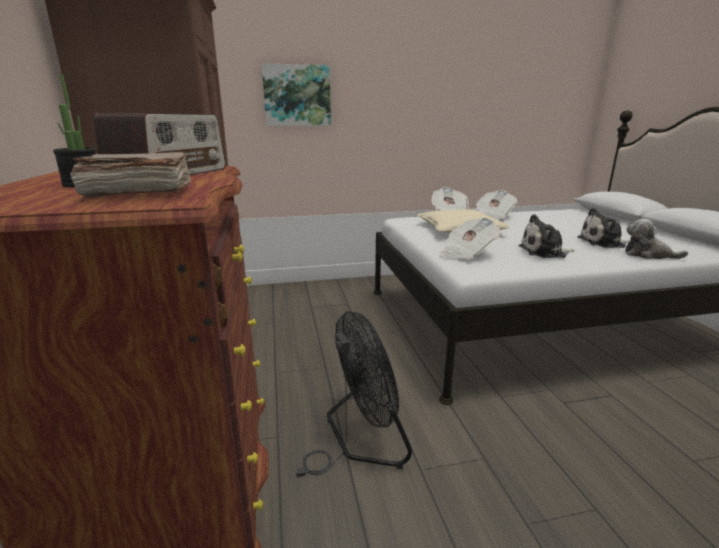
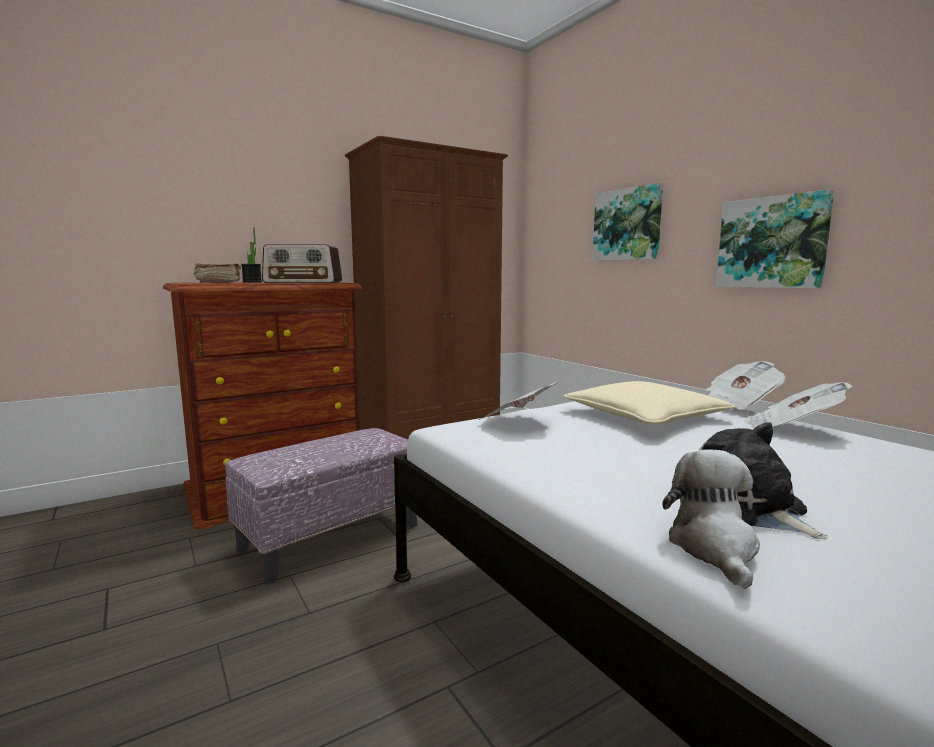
camera: 70 degrees right, 10 degrees down
(354, 435) = (331, 536): black fan -> ottoman
(409, 117) = (772, 242): none -> picture
(544, 252) = (584, 459): plush toy -> none

